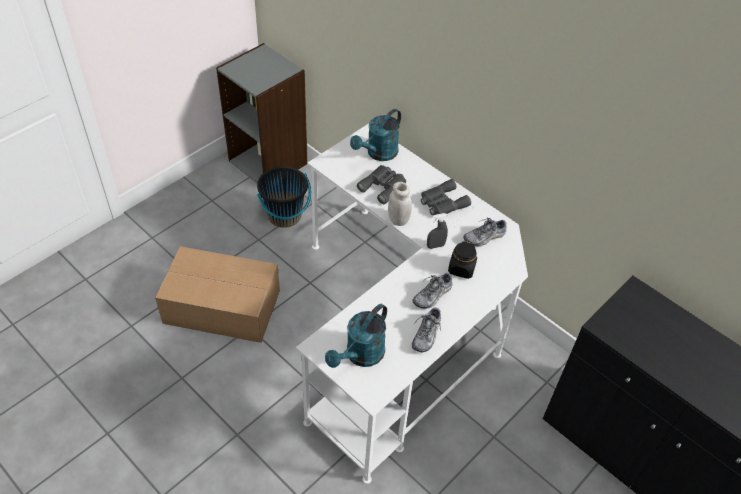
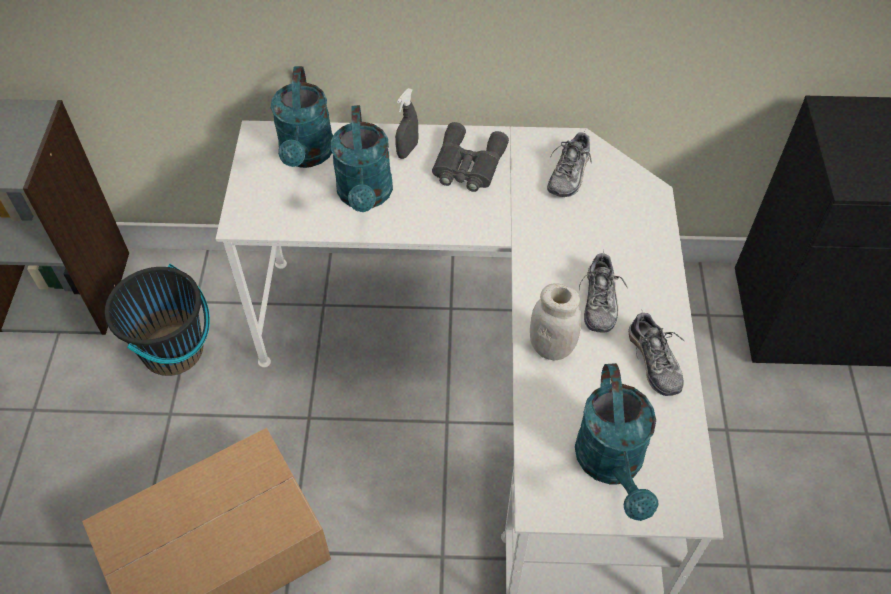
camera: 40 degrees left, 5 degrees up
(383, 186) = (365, 196): grey binoculars -> turquoise watering can
(398, 220) = (439, 230): white jar -> white jar (551, 347)
(435, 246) = (526, 230): grey spray bottle -> grey spray bottle (407, 150)
(461, 269) = (591, 237): black jar -> none

